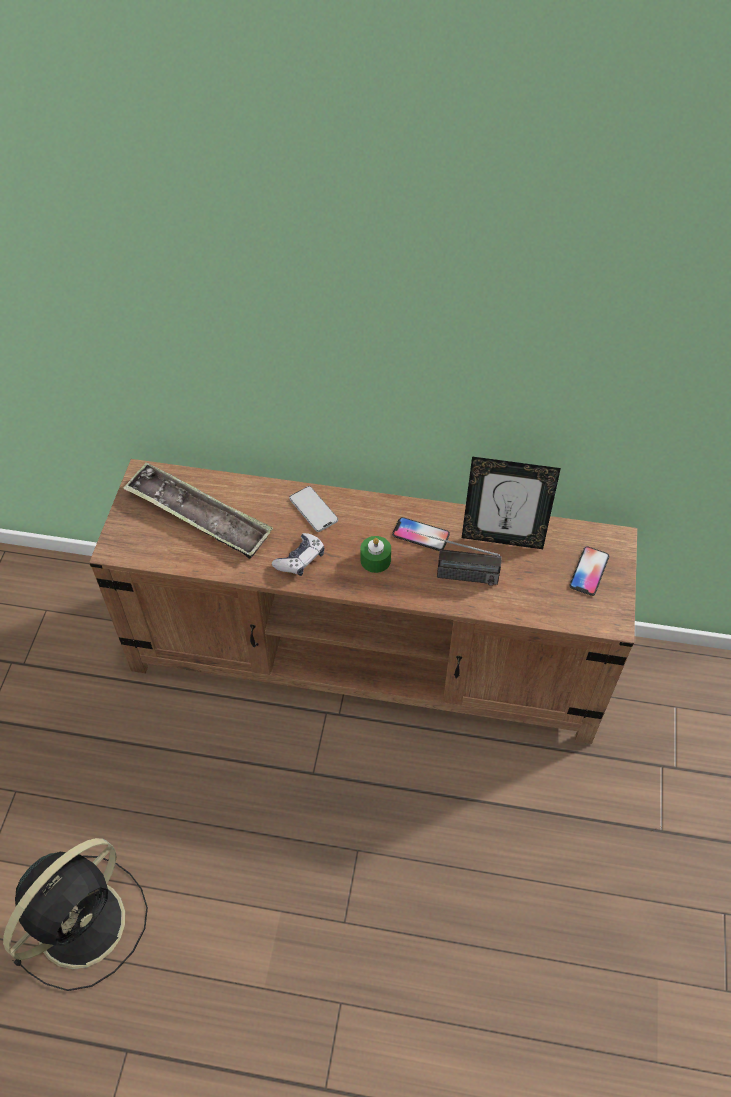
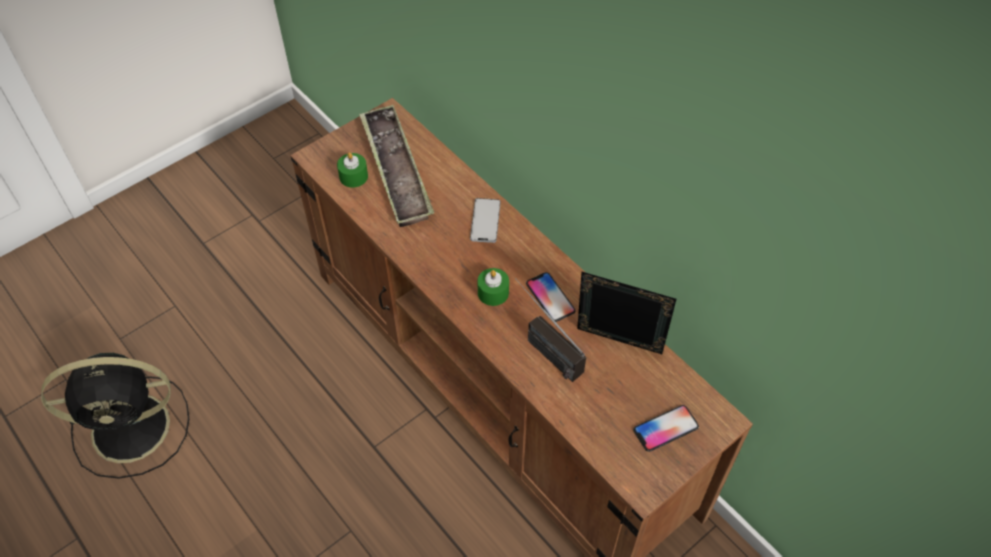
camera: 40 degrees right, 0 degrees up
(166, 544) = (353, 176): none -> green candle
(300, 559) = (436, 253): game controller -> none
(502, 538) = (617, 347): picture frame -> picture frame turned 150 degrees clockwise

